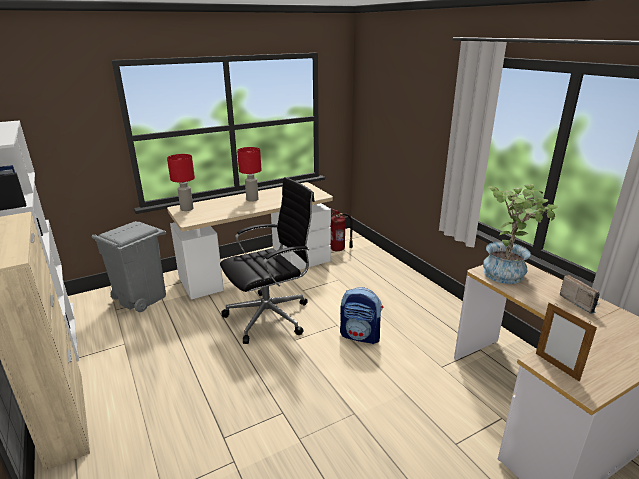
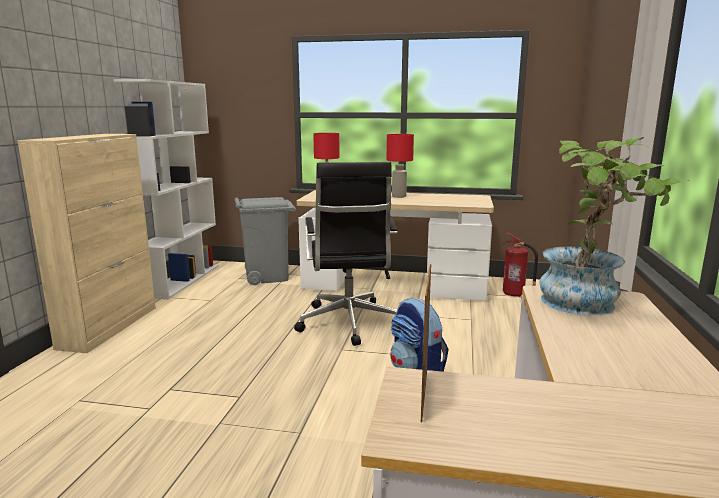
camera: 40 degrees right, 10 degrees down
(271, 316) = (349, 323): black office chair -> black office chair turned 75 degrees clockwise
(579, 302) = (654, 363): radio -> none

